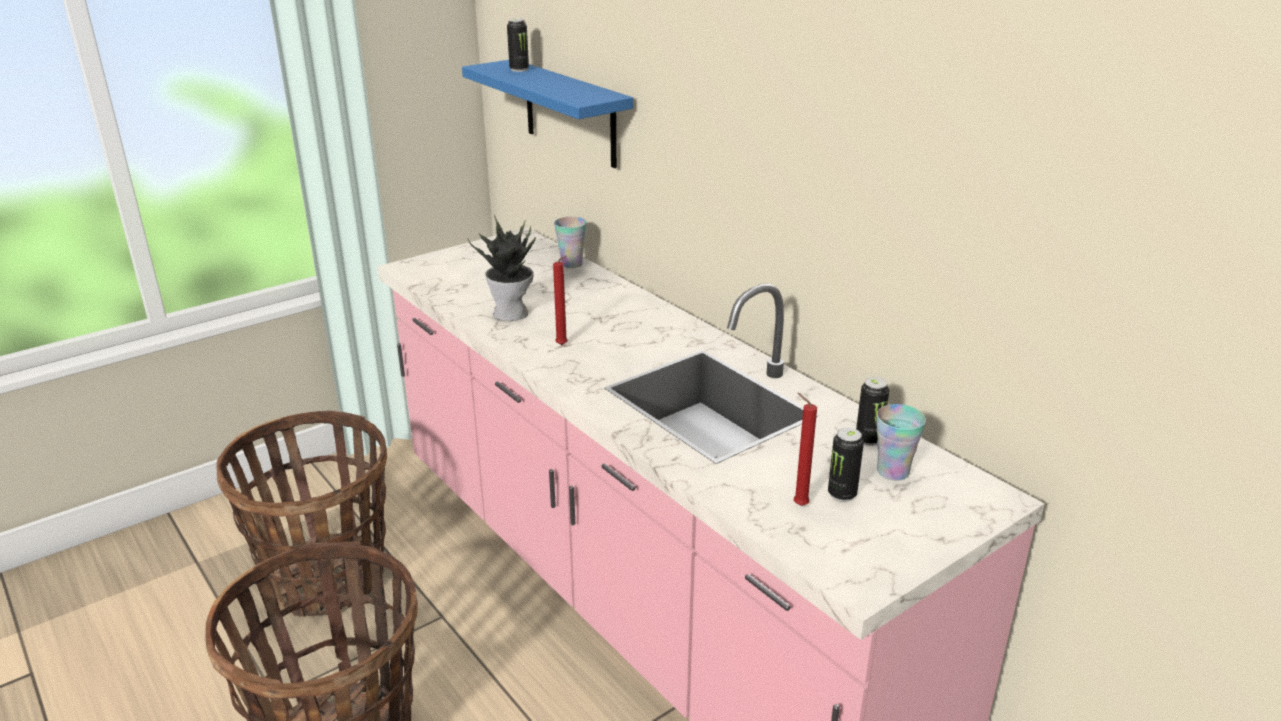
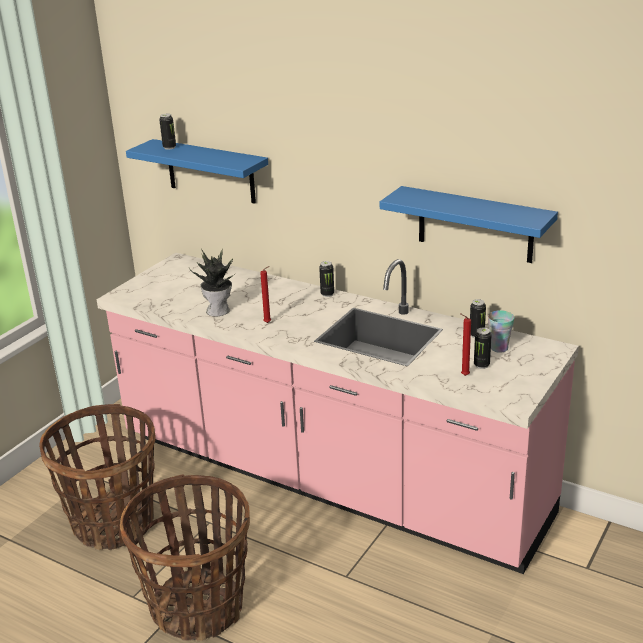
camera: 20 degrees left, 0 degrees up
(571, 264) = (228, 271): cup -> none
(680, 322) = (327, 294): none -> can
(901, 246) = (475, 225): none -> blue shelf

